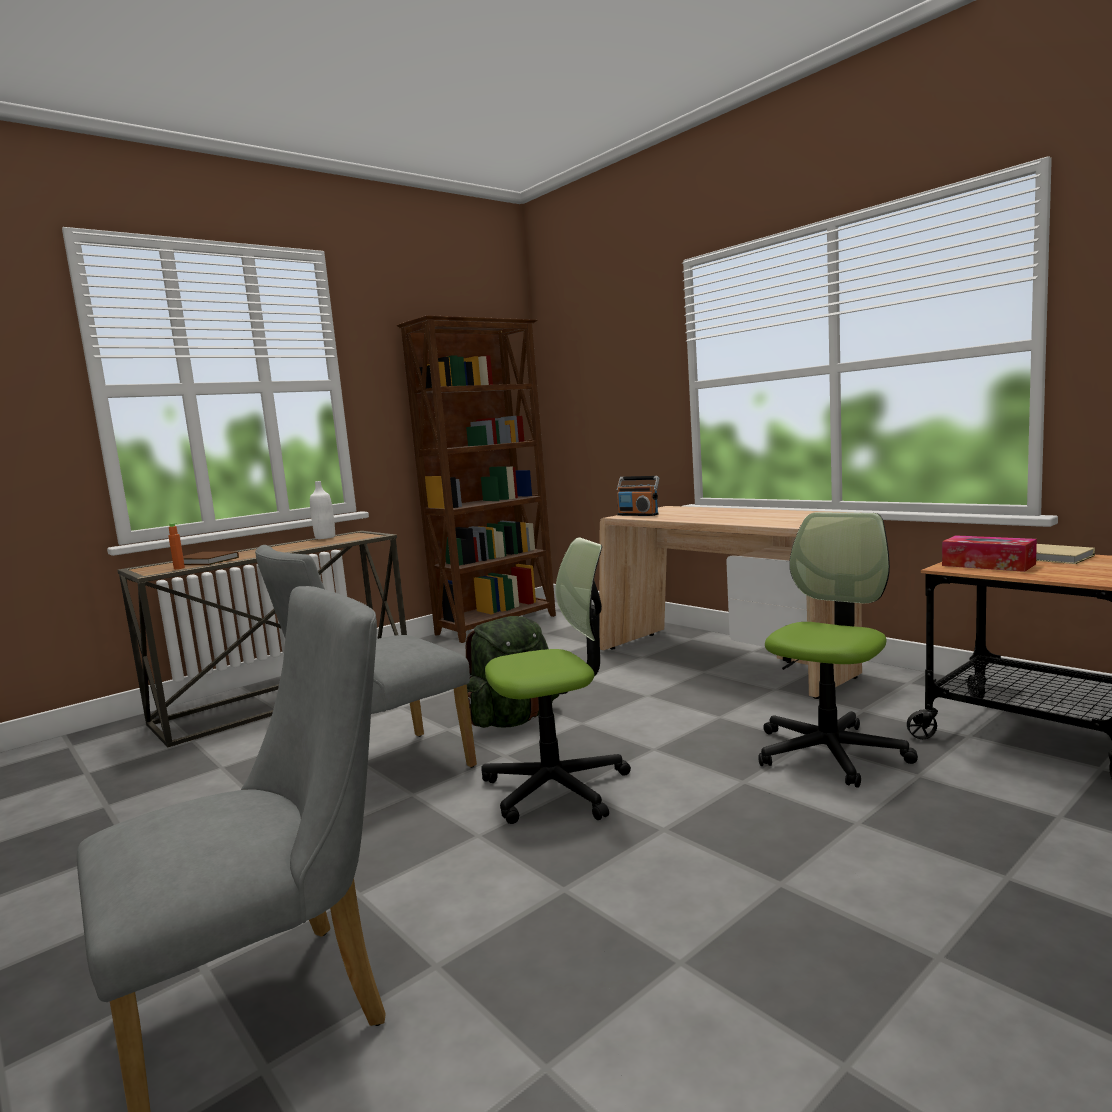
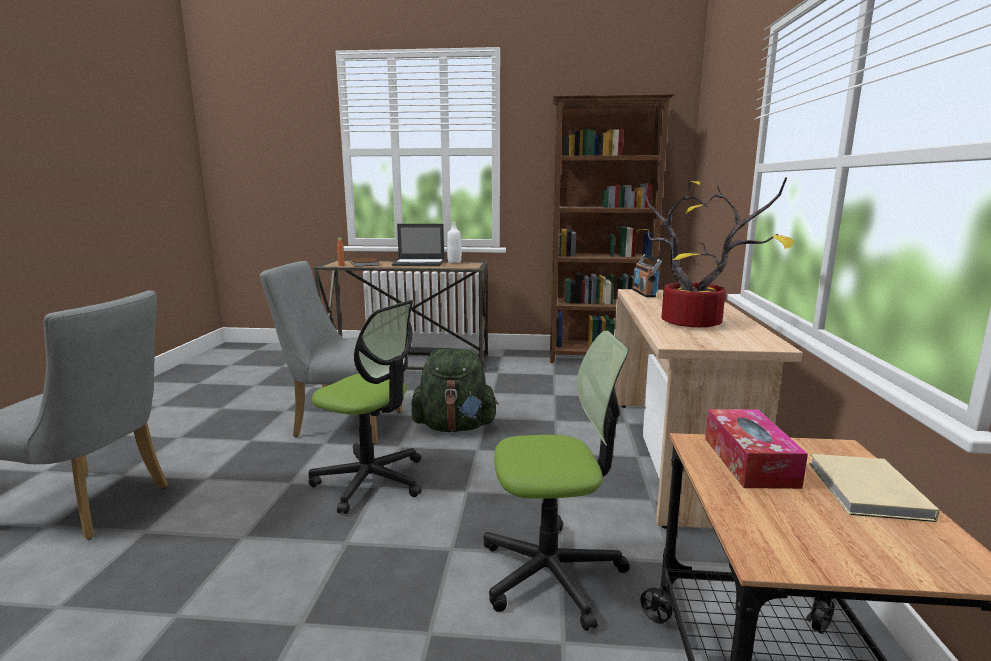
camera: 45 degrees right, 5 degrees up
(286, 546) = (419, 263): none -> laptop
(759, 517) = (696, 323): none -> potted plant

